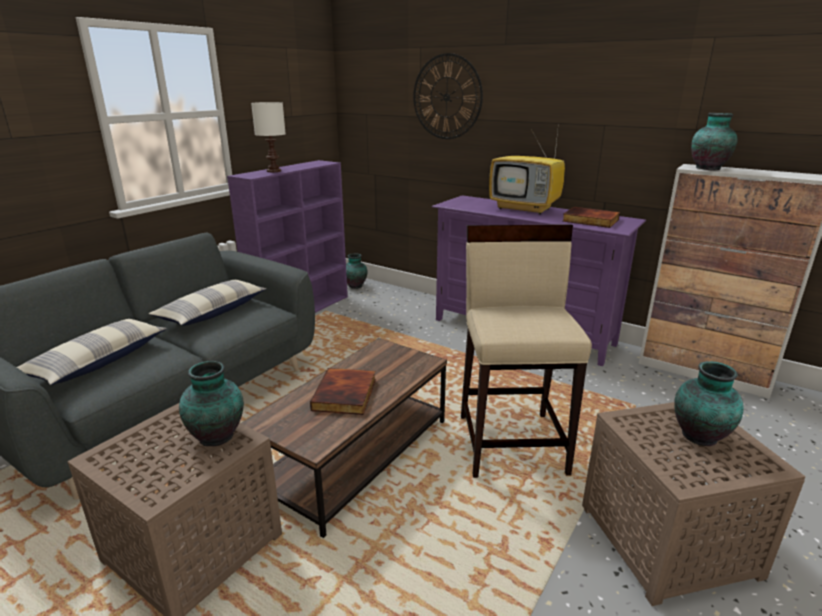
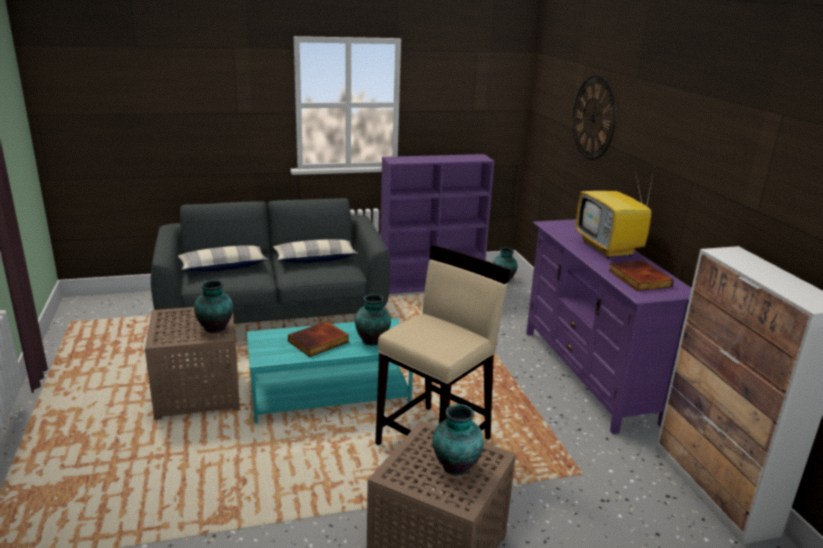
camera: 40 degrees right, 0 degrees up
(274, 171) = (422, 159): white table lamp -> none
(357, 455) = (330, 394): brown coffee table -> turquoise coffee table
(708, 168) = (735, 258): vase -> vase (373, 340)

